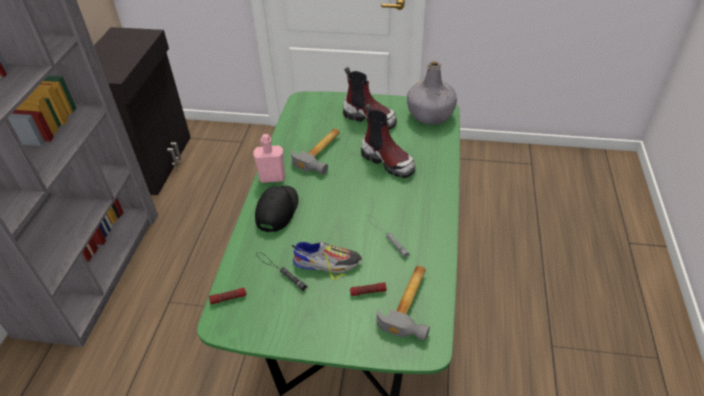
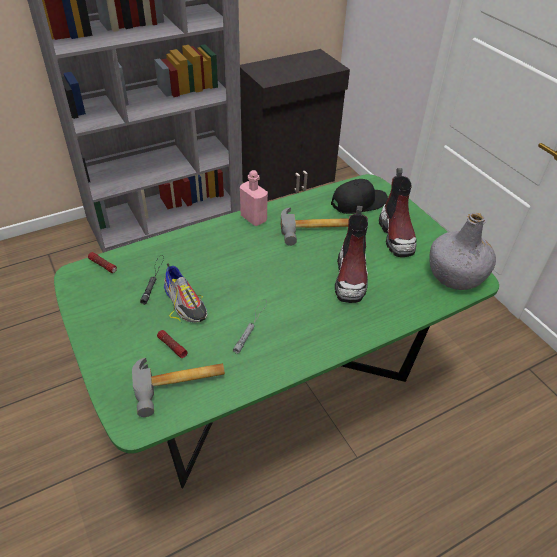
camera: 50 degrees right, 0 degrees up
(277, 210) = (218, 241): black cap -> black cap (358, 202)

